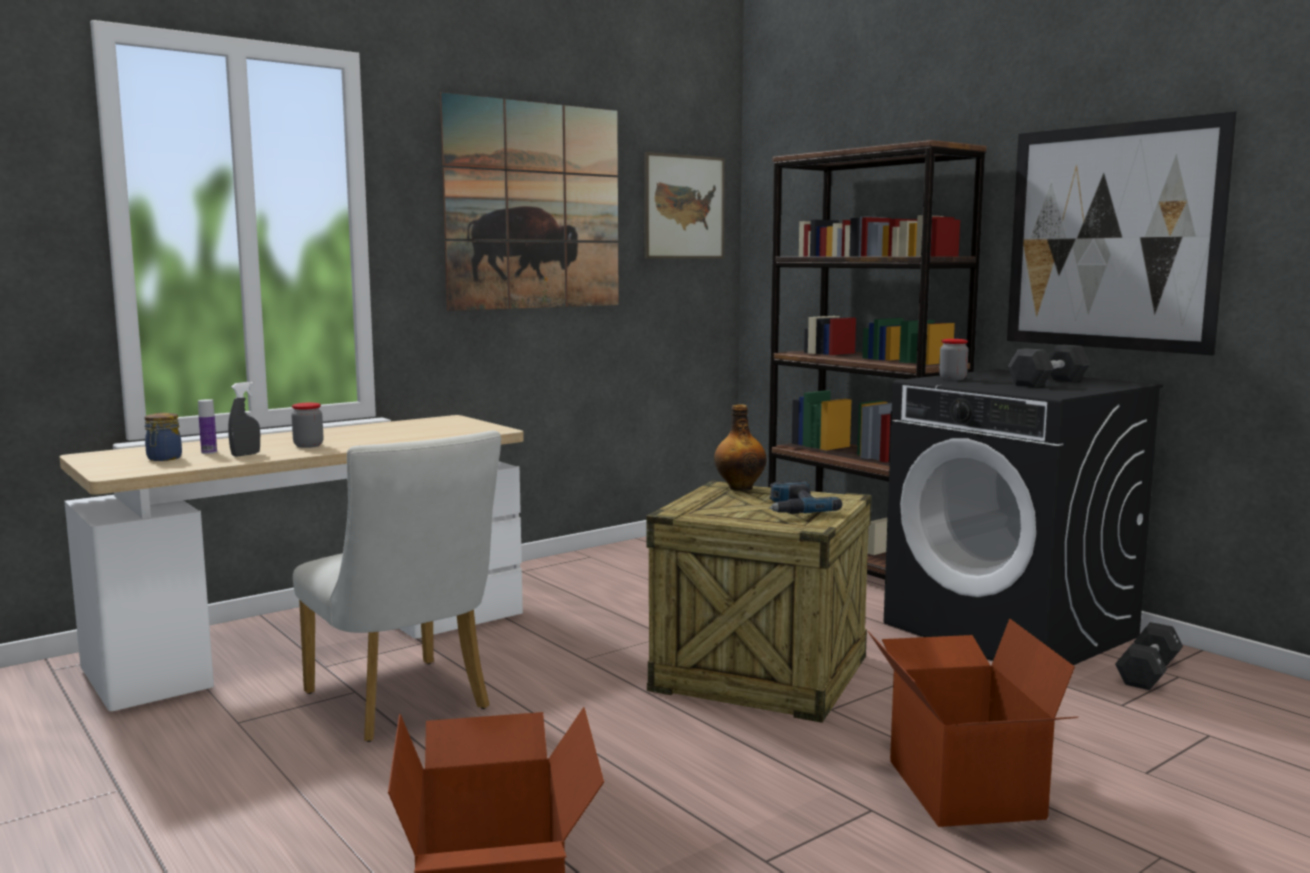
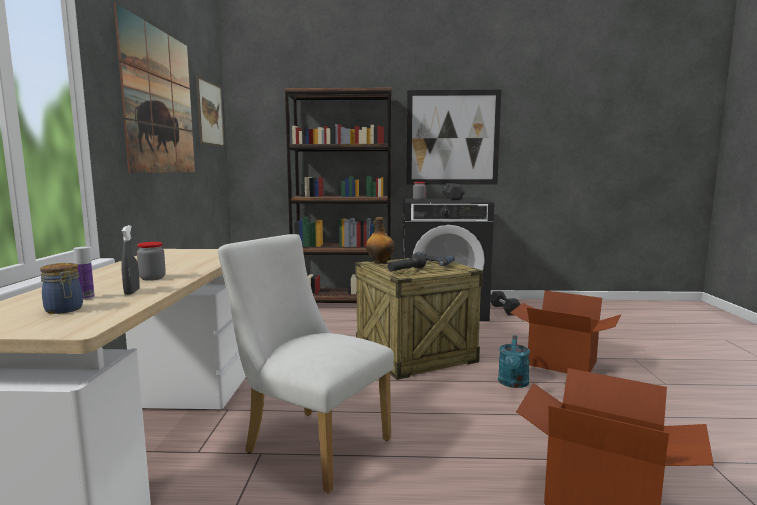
camera: 50 degrees left, 0 degrees up
(404, 705) = (309, 443): white chair -> white chair turned 150 degrees counterclockwise
(714, 507) = (406, 270): none -> black flashlight
(782, 770) = (513, 383): none -> turquoise watering can

